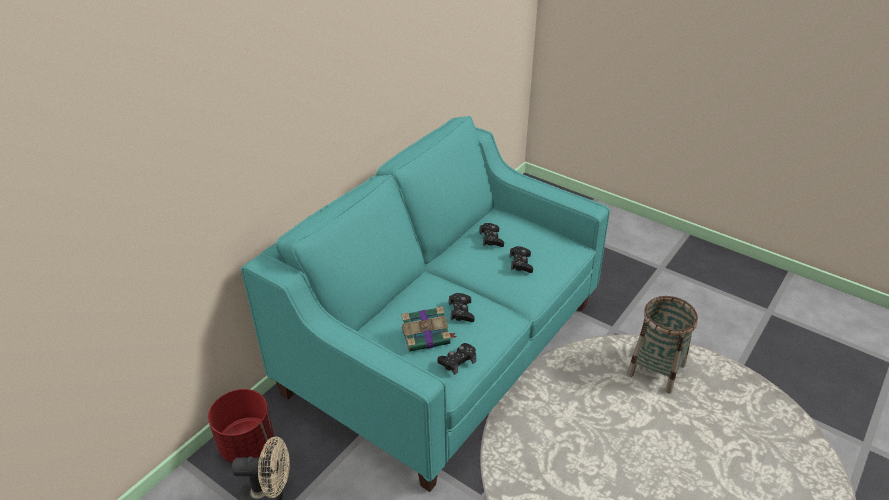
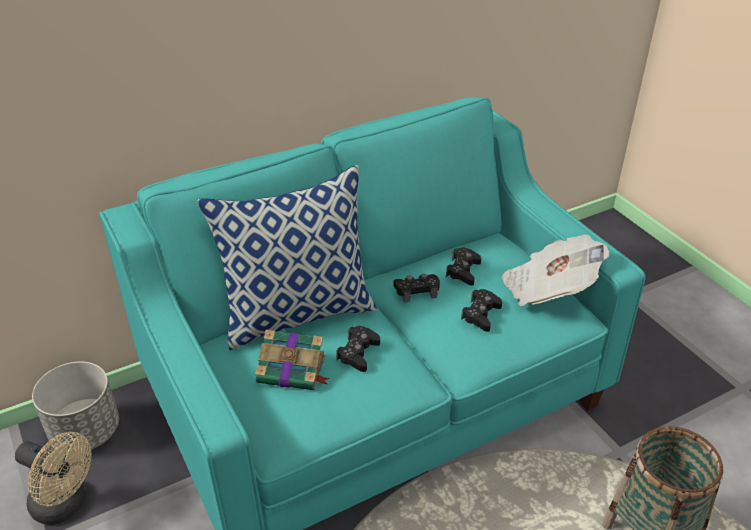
camera: 25 degrees right, 0 degrees up
(247, 444) = (86, 431): red planter -> grey planter
(401, 299) = (298, 313): none -> pillow
(457, 361) = (307, 417): black game controller -> black game controller (417, 291)
(551, 235) = (548, 289): none -> newspaper

